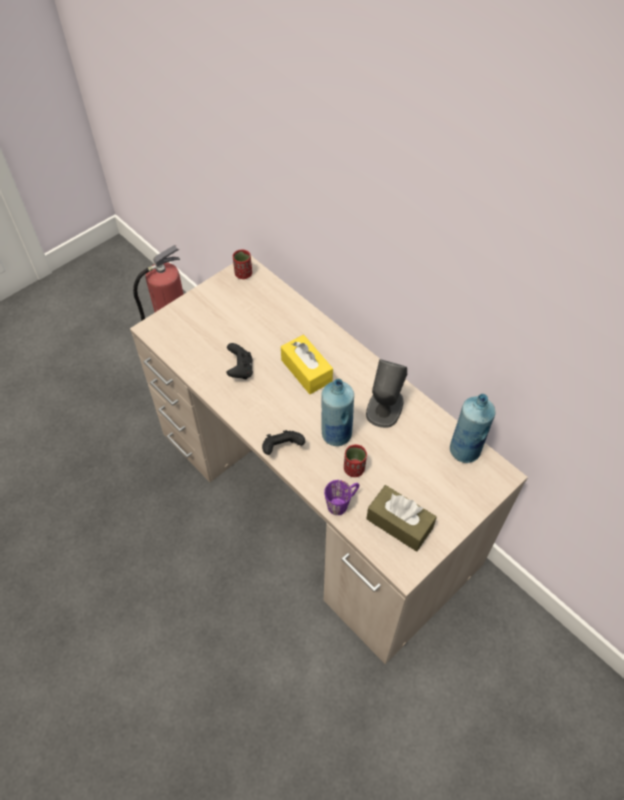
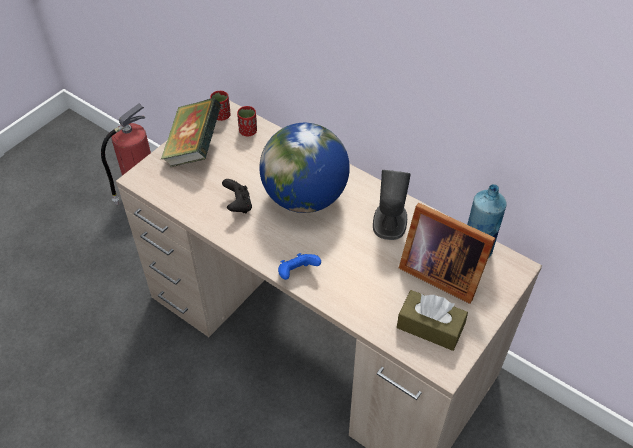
camera: 10 degrees left, 5 degrees down
(210, 305) = (194, 148): none -> book
(282, 448) = (297, 273): black game controller -> blue game controller
(306, 371) = (305, 197): yellow tissue box -> globe
(336, 435) = (348, 253): blue bottle -> none
(342, 502) = (369, 316): purple mug -> none
(354, 469) = (373, 282): red cup -> red cup (248, 131)
(422, 467) = (439, 271): none -> picture frame

